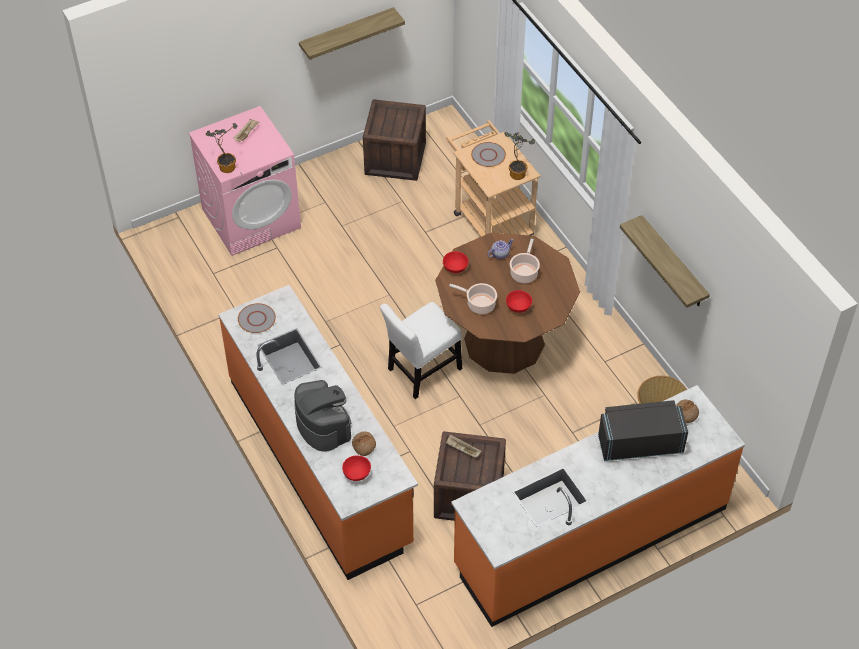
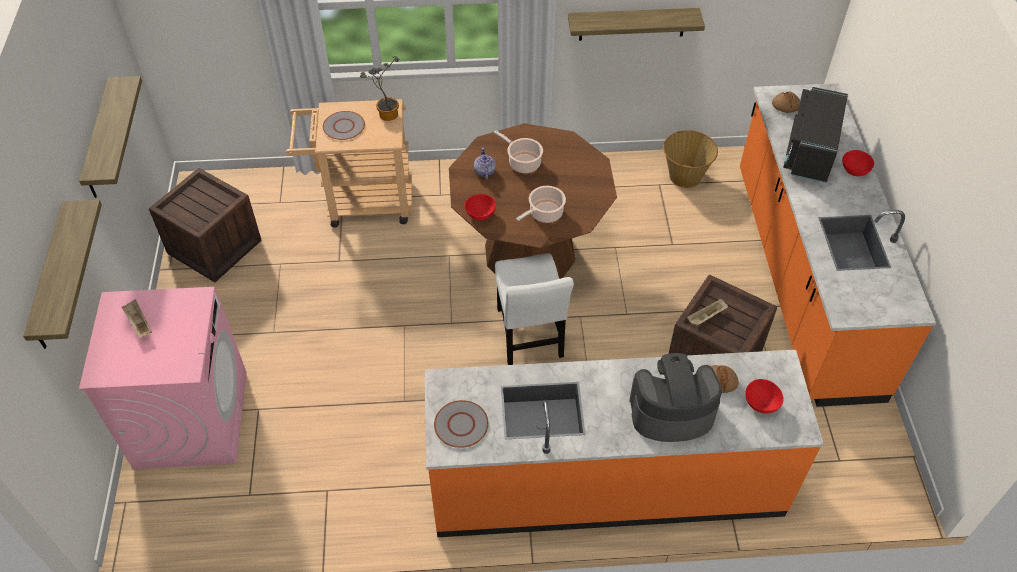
camera: 65 degrees left, 0 degrees up
(220, 70) = (51, 279): none -> shelf
(225, 166) = (176, 366): potted plant -> none
(517, 307) = (566, 184): red bowl -> red bowl (854, 171)

